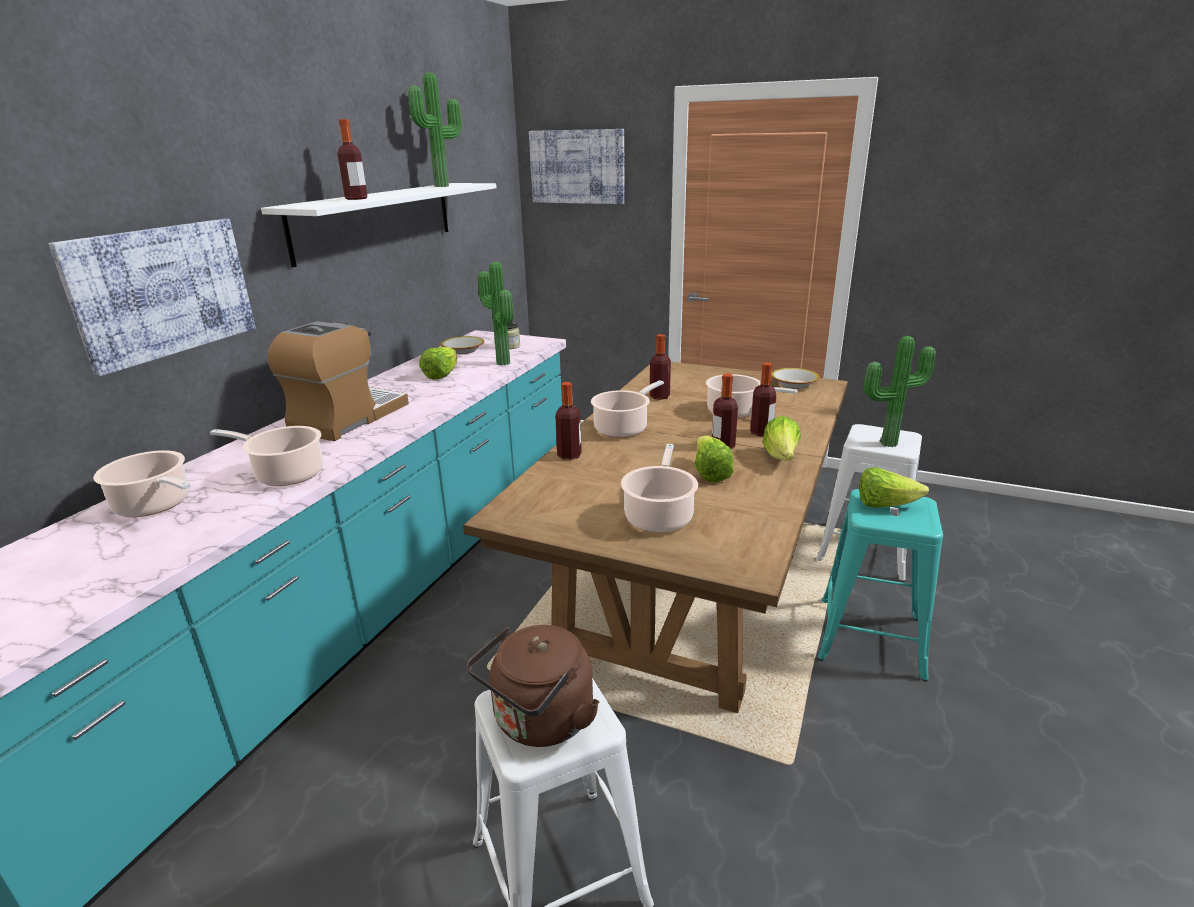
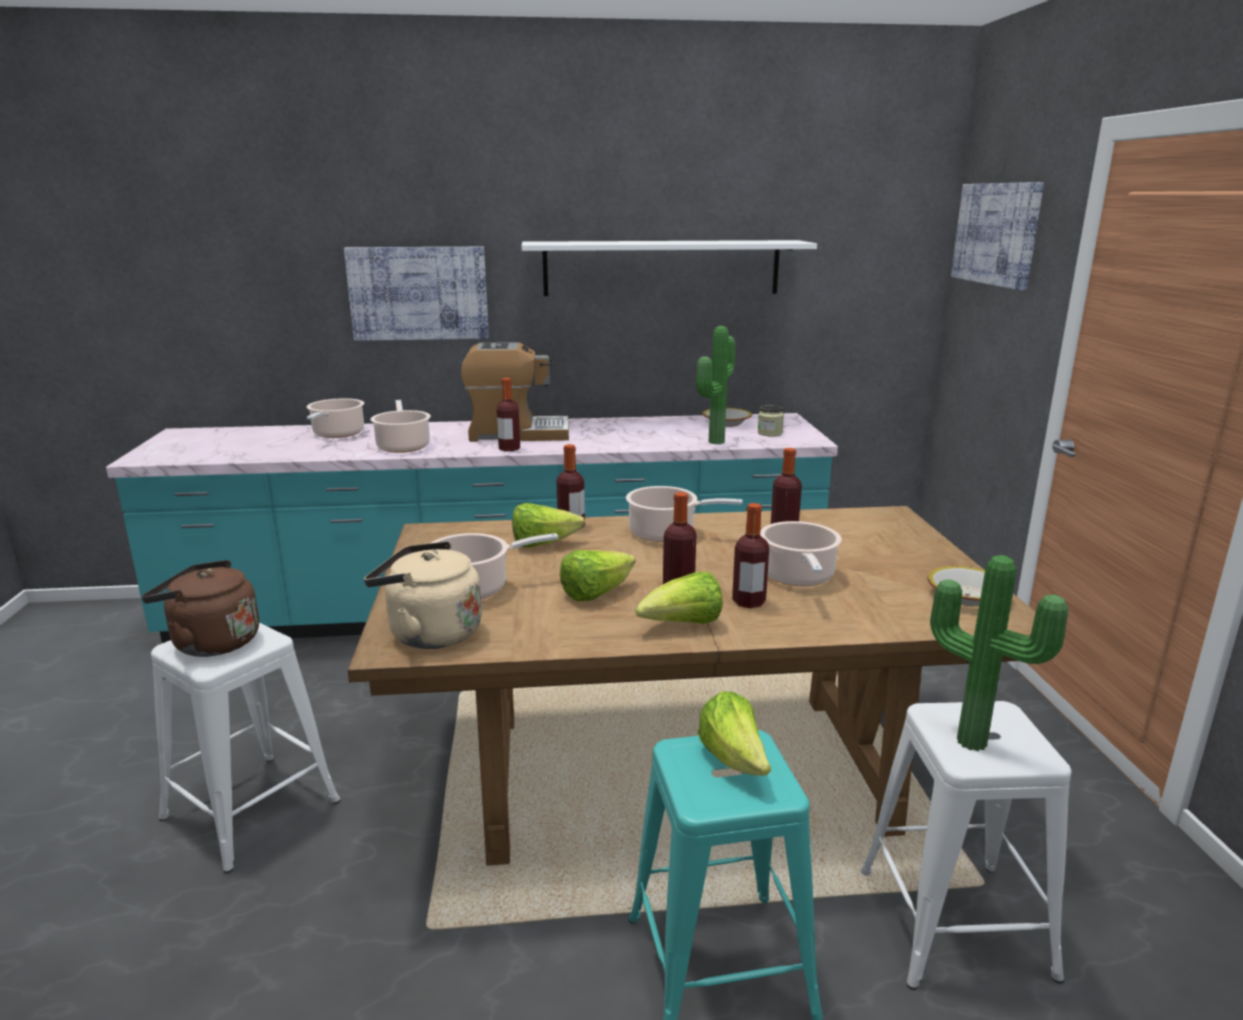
camera: 60 degrees right, 5 degrees down
(356, 198) = (605, 242): bottle -> bottle (509, 448)
(442, 375) = (651, 432): lettuce -> lettuce (542, 544)
(444, 186) = (751, 241): potted plant -> none
(733, 548) = (429, 633): none -> beige kettle

